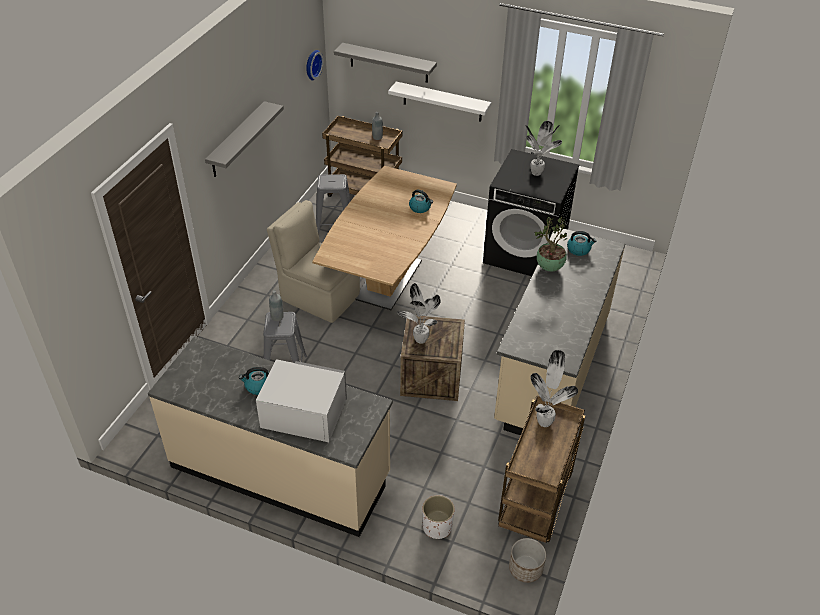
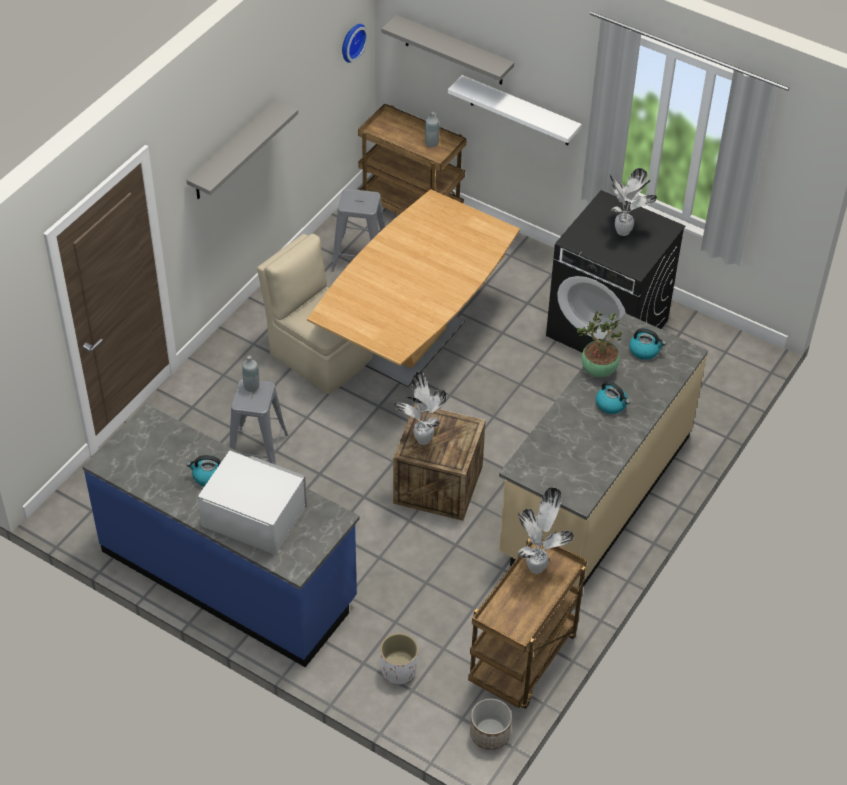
camera: 10 degrees right, 5 degrees up
(280, 471) = (229, 575): beige counter -> blue counter
(420, 208) = (462, 259): kettle -> kettle (611, 404)

